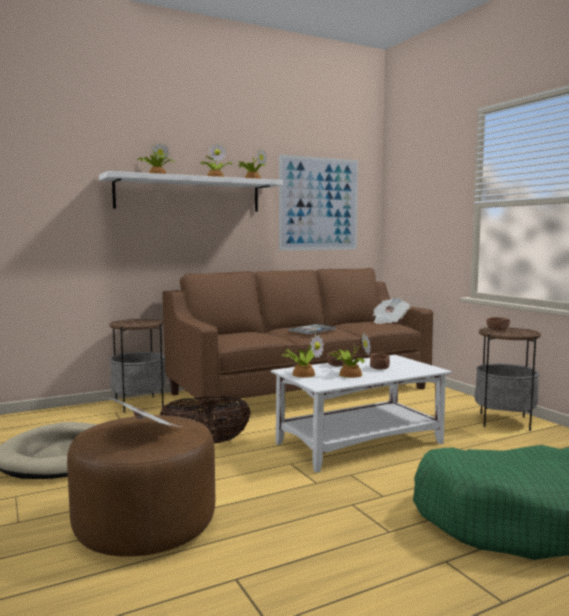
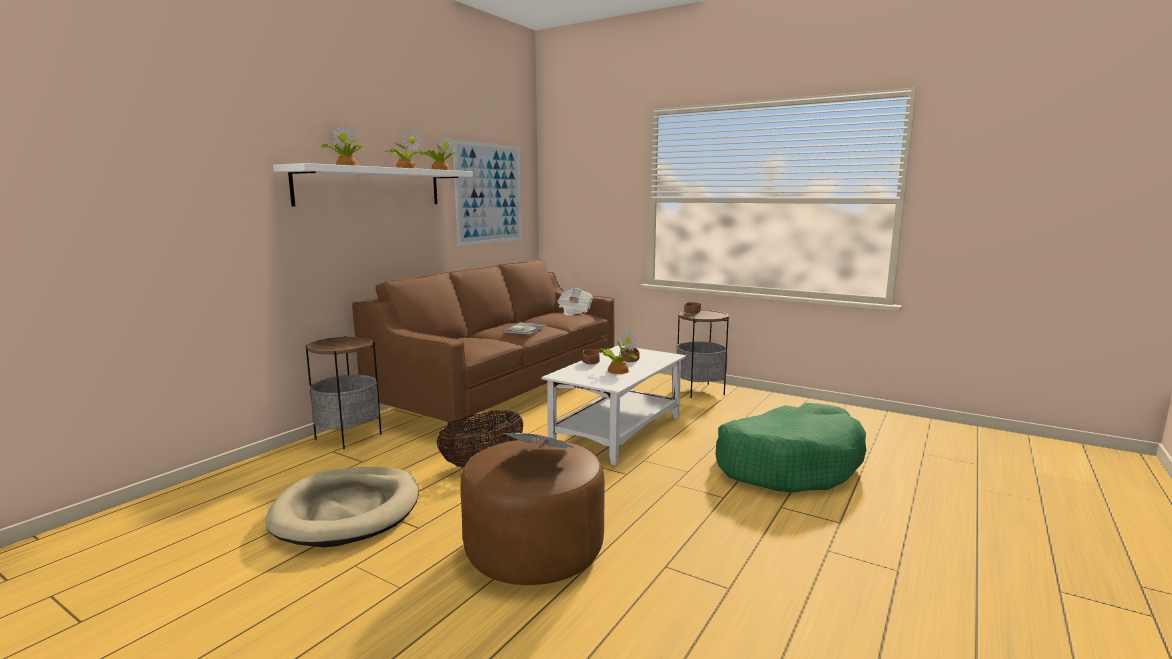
camera: 30 degrees left, 5 degrees up
(303, 374) = (578, 376): potted plant -> none

